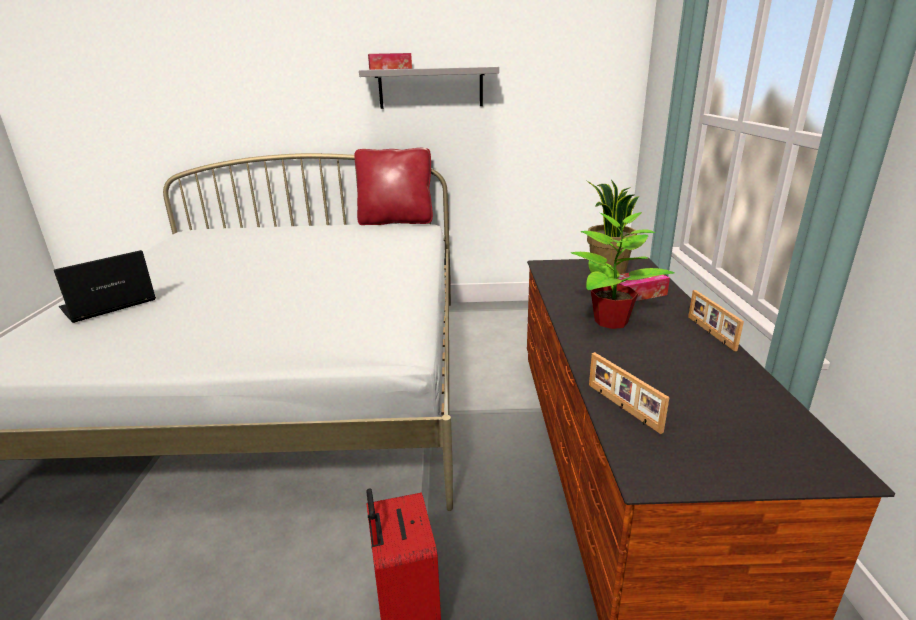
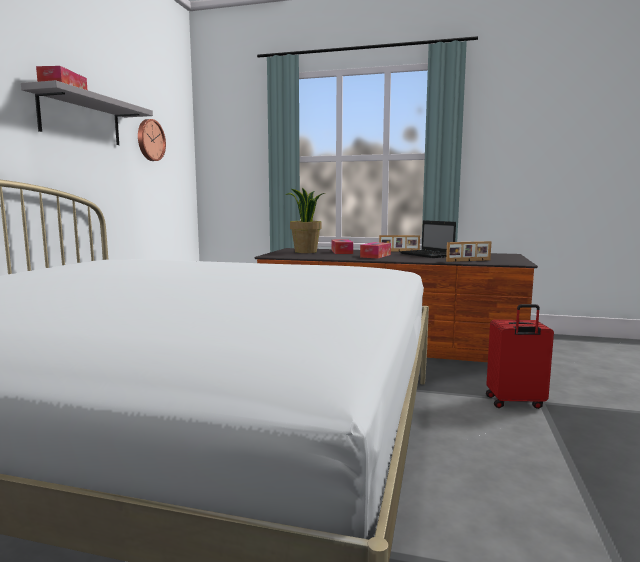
camera: 75 degrees left, 15 degrees down
(107, 306) = (192, 321): laptop -> laptop (427, 255)
(396, 221) = (79, 261): red pillow -> none
(539, 92) = (150, 140): none -> wall clock
(610, 321) = (375, 256): potted plant -> tissue box

